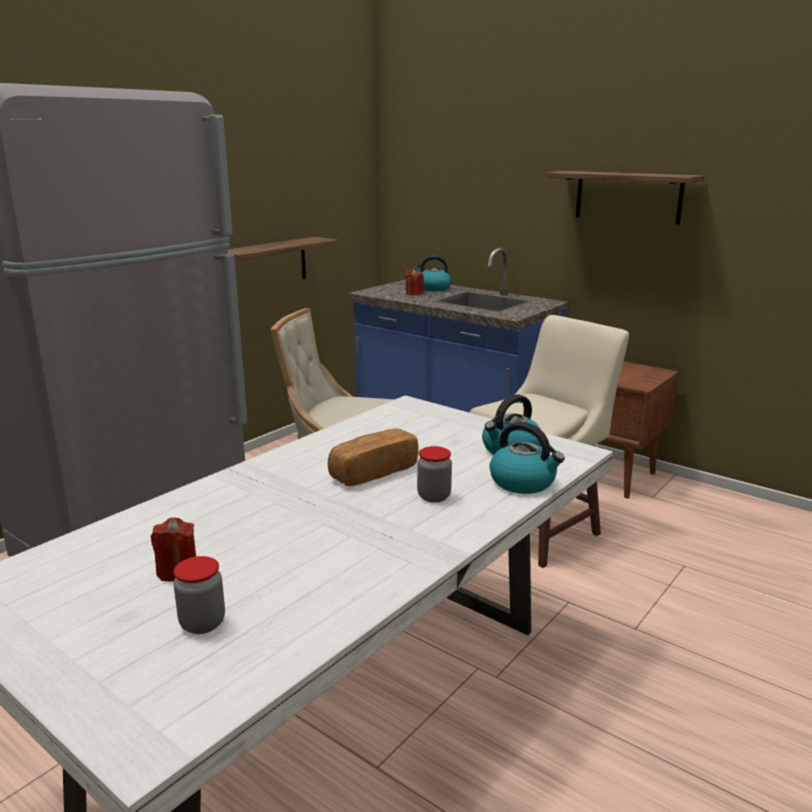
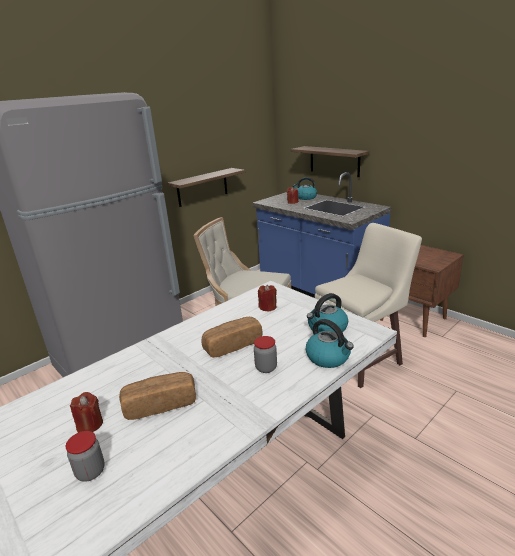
camera: 10 degrees right, 5 degrees up
(283, 543) = (160, 404): none -> bread
(412, 427) = (268, 307): none -> red candle
(628, 196) = (431, 137): shelf -> shelf (334, 161)

